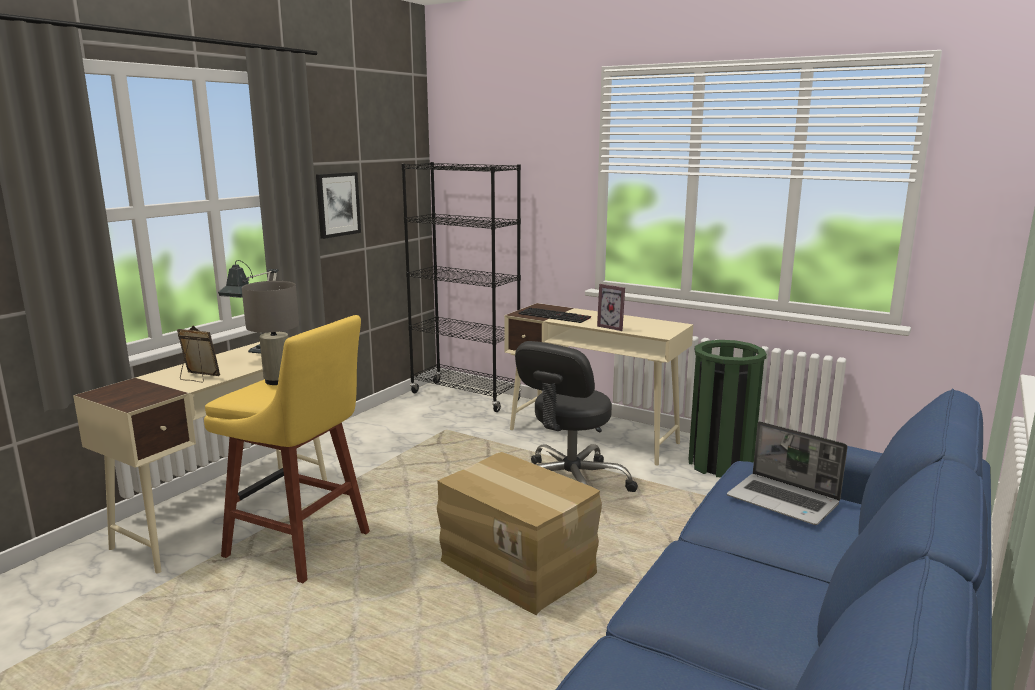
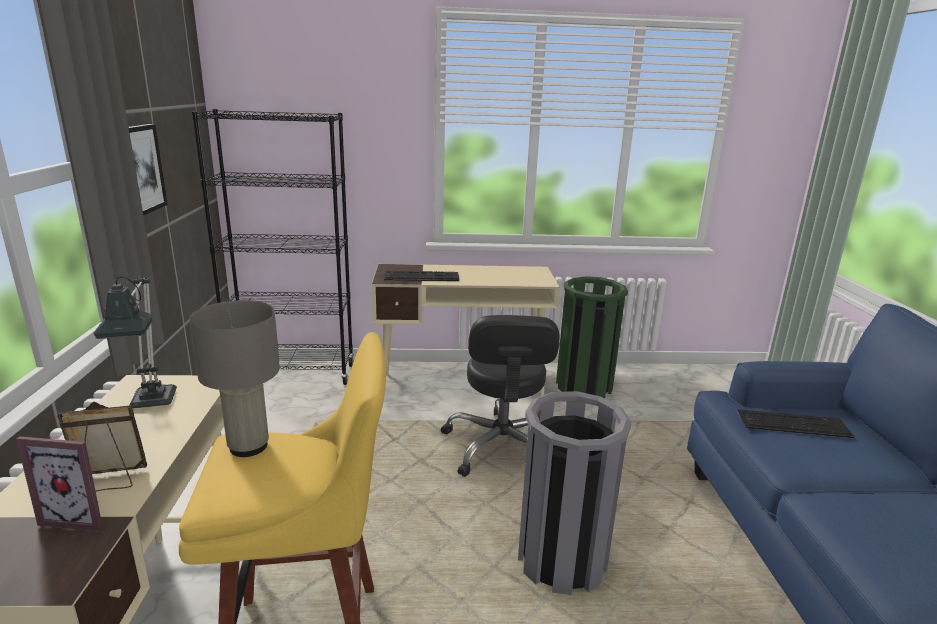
camera: 35 degrees left, 5 degrees up
(518, 567) = (561, 560): cardboard box -> grey trash can
(613, 327) = (494, 280): picture frame -> picture frame (82, 515)
(784, 501) = (794, 423): laptop -> keyboard

